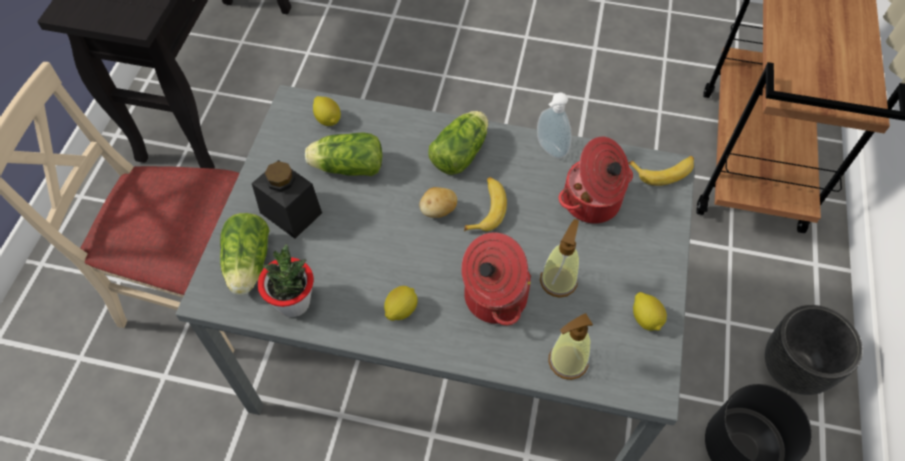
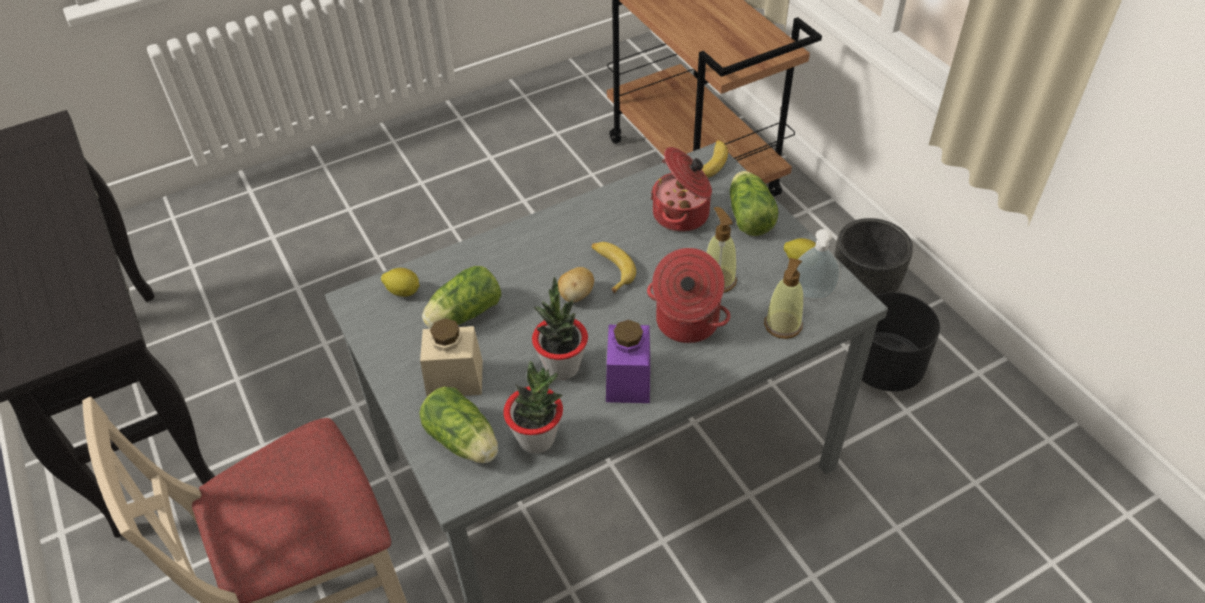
camera: 40 degrees left, 10 degrees down
(291, 213) = (455, 379): black jar -> beige jar
(368, 260) = (562, 366): none -> potted plant
(400, 310) = (628, 380): lemon -> purple jar
(461, 152) = (546, 244): lettuce -> lettuce (749, 215)
(549, 150) = (612, 200): soap dispenser -> soap dispenser (811, 296)

